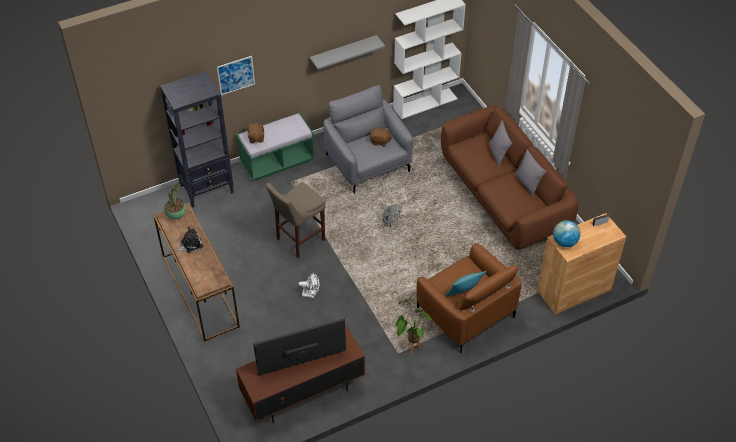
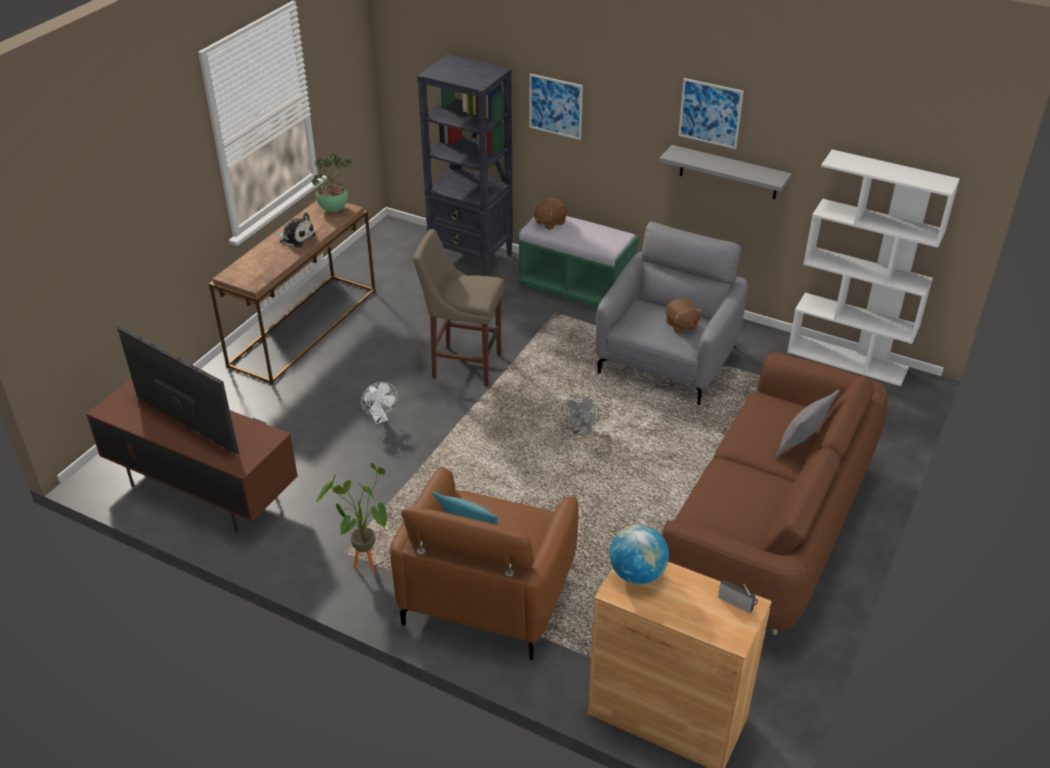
camera: 55 degrees right, 10 degrees down
(329, 30) = (710, 113): none -> picture
(527, 184) = (779, 508): grey pillow -> none

